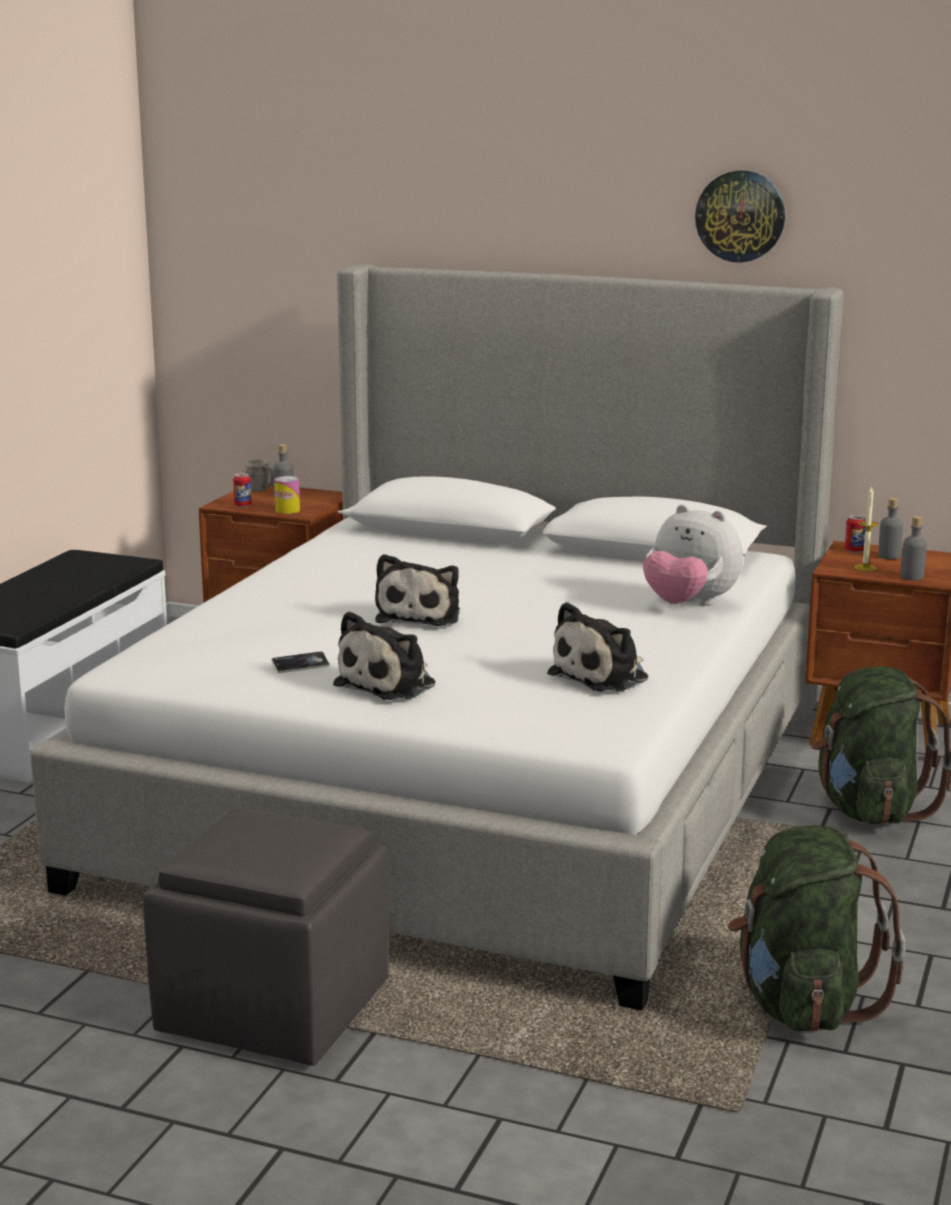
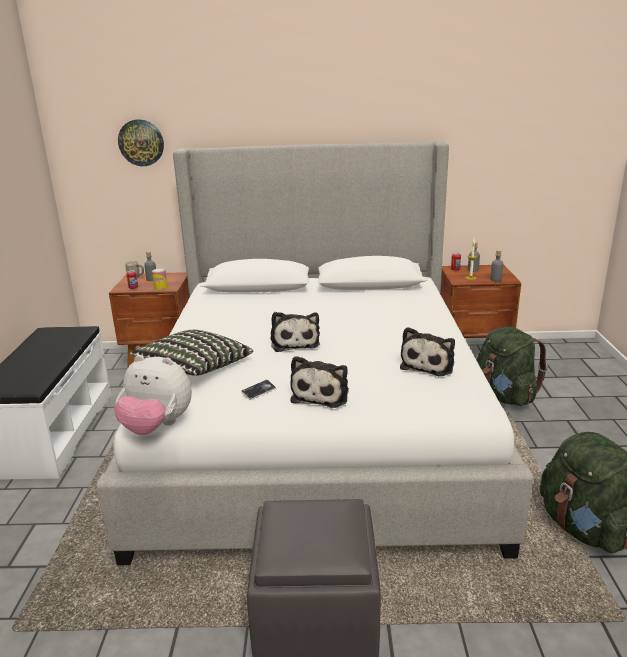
camera: 20 degrees left, 5 degrees up
(235, 626) = (194, 369): none -> pillow
(689, 605) = (420, 311): plush toy -> plush toy (157, 427)
(740, 216) = (388, 107): wall clock -> wall clock (141, 142)

